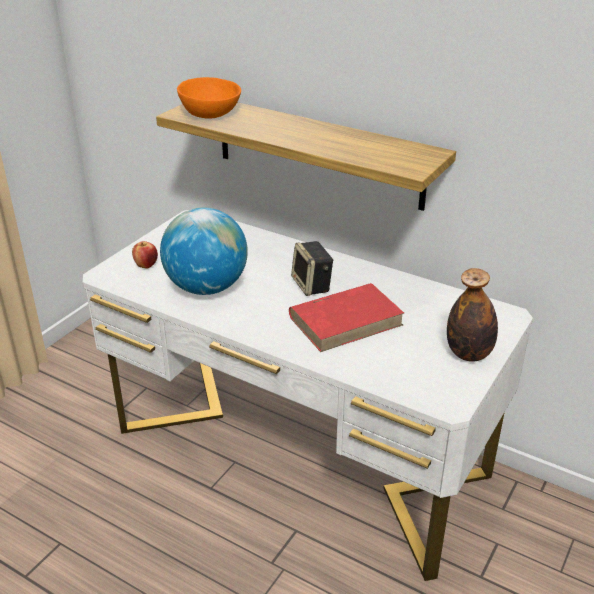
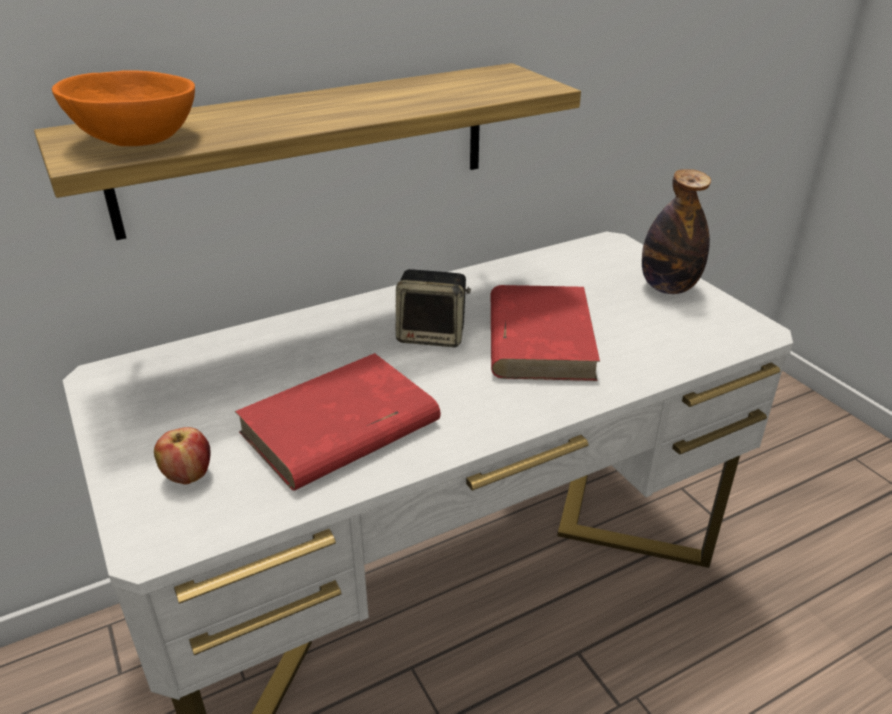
camera: 60 degrees left, 0 degrees up
(206, 288) = (338, 428): globe -> red book

